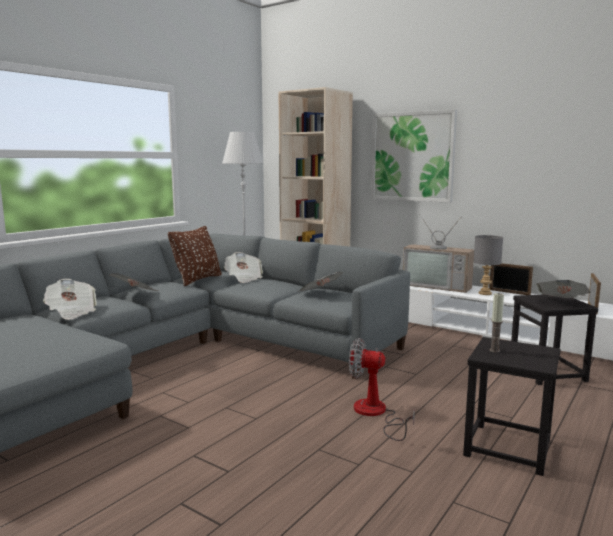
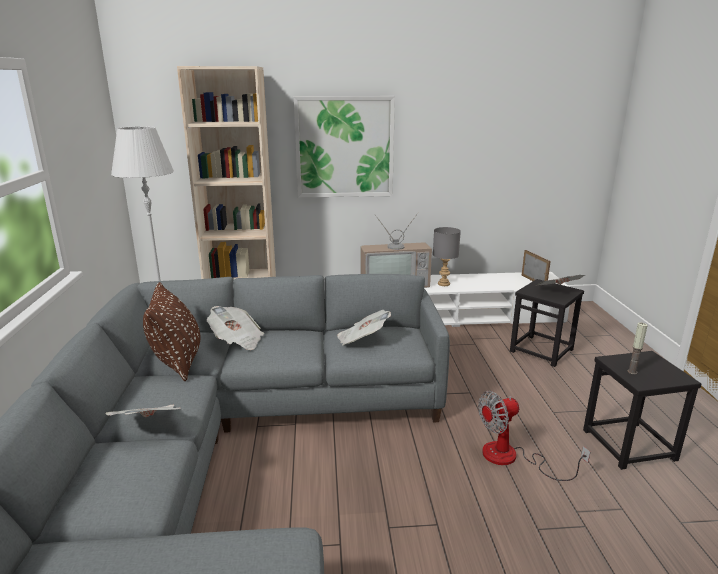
camera: 40 degrees left, 10 degrees up
(72, 312) = (117, 508): newspaper -> none
(509, 292) = (457, 277): picture frame -> none

